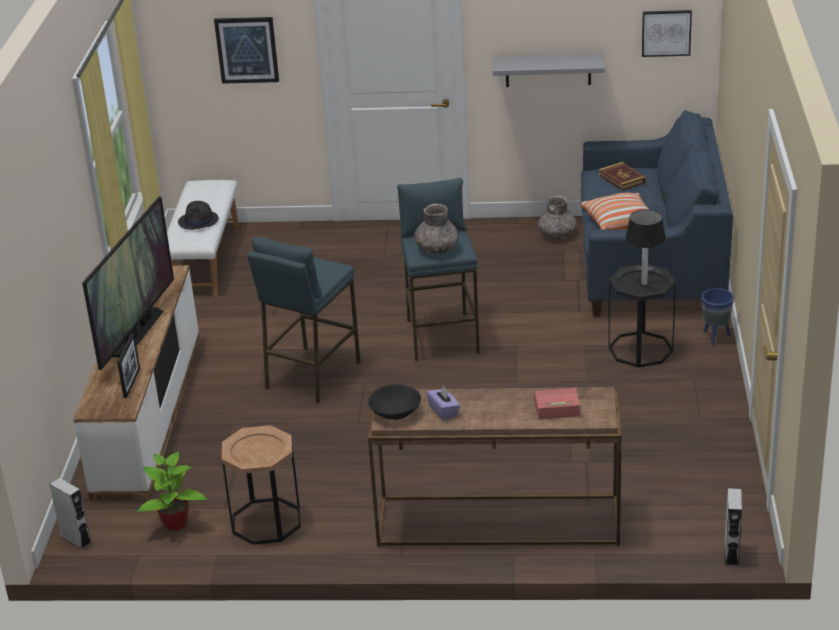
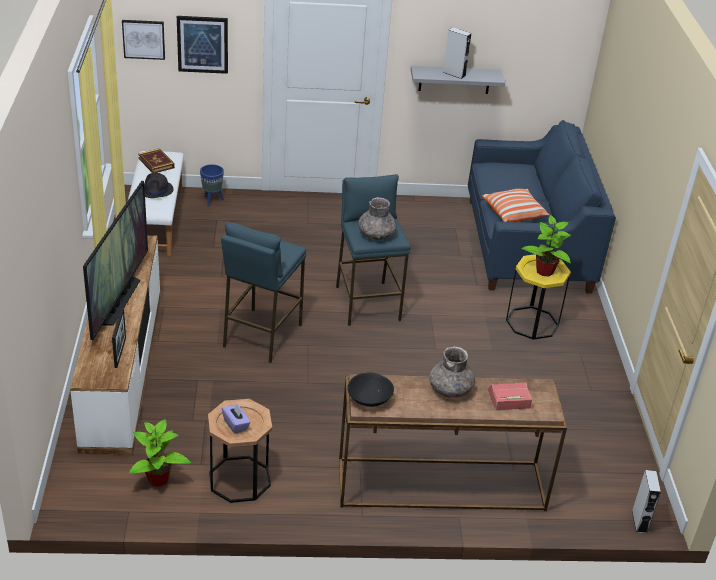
camera: 10 degrees left, 5 degrees up
(75, 540) = (69, 494): grey speaker -> grey speaker (454, 74)
(444, 411) = (411, 399): purple tissue box -> purple tissue box (236, 424)
(557, 235) = (448, 213): grey vase -> grey vase (450, 389)
(621, 179) = (508, 173): book -> book (156, 163)
(640, 349) = (532, 323): black side table -> yellow side table
(644, 283) = (544, 271): table lamp -> potted plant
(666, 32) = (554, 56): picture -> picture (143, 39)
(715, 337) = (590, 314): blue planter -> blue planter (212, 201)

